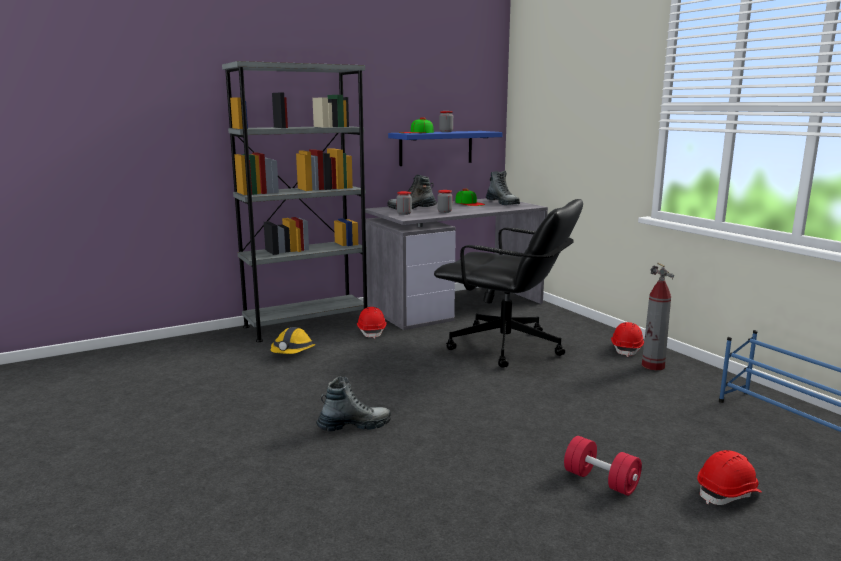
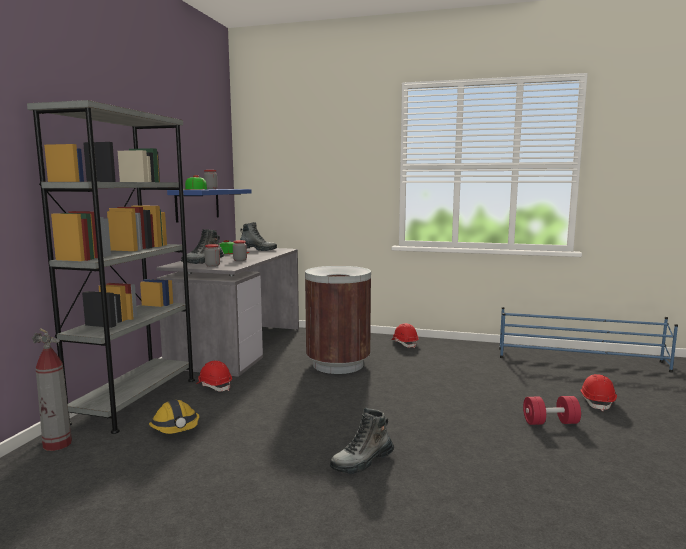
camera: 45 degrees left, 5 degrees down
(354, 426) = (362, 461): boot -> boot turned 150 degrees counterclockwise
(506, 347) = (338, 364): black office chair -> brown trash can
(653, 366) = (436, 349): fire extinguisher -> fire extinguisher (57, 444)

